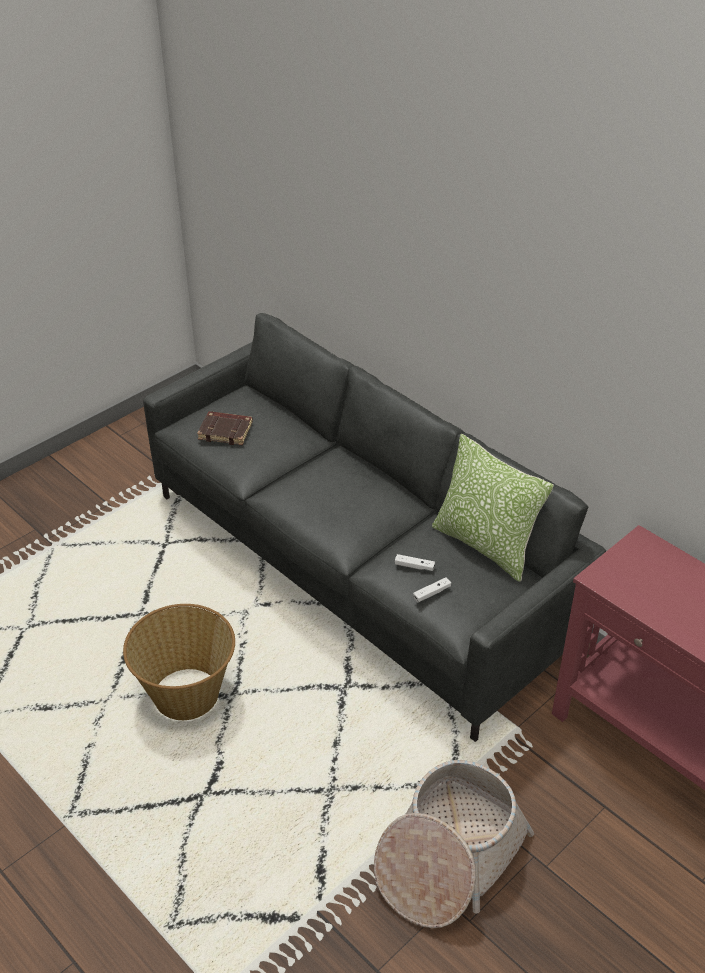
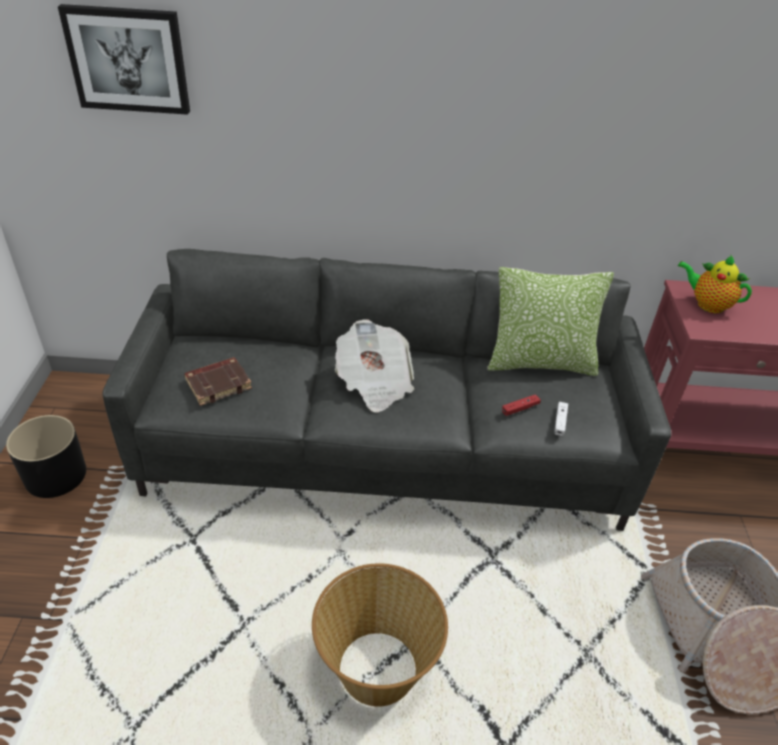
camera: 45 degrees left, 0 degrees up
(130, 454) = (55, 475): none -> black planter
(261, 156) = (128, 59): none -> picture
(331, 487) = (374, 383): none -> newspaper
(414, 566) = (520, 408): white game controller -> red game controller
(641, 563) = (707, 304): none -> teapot

